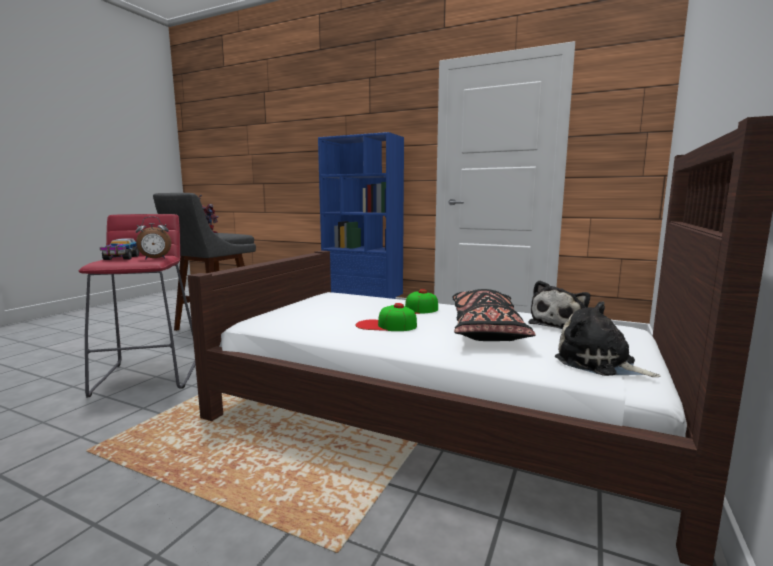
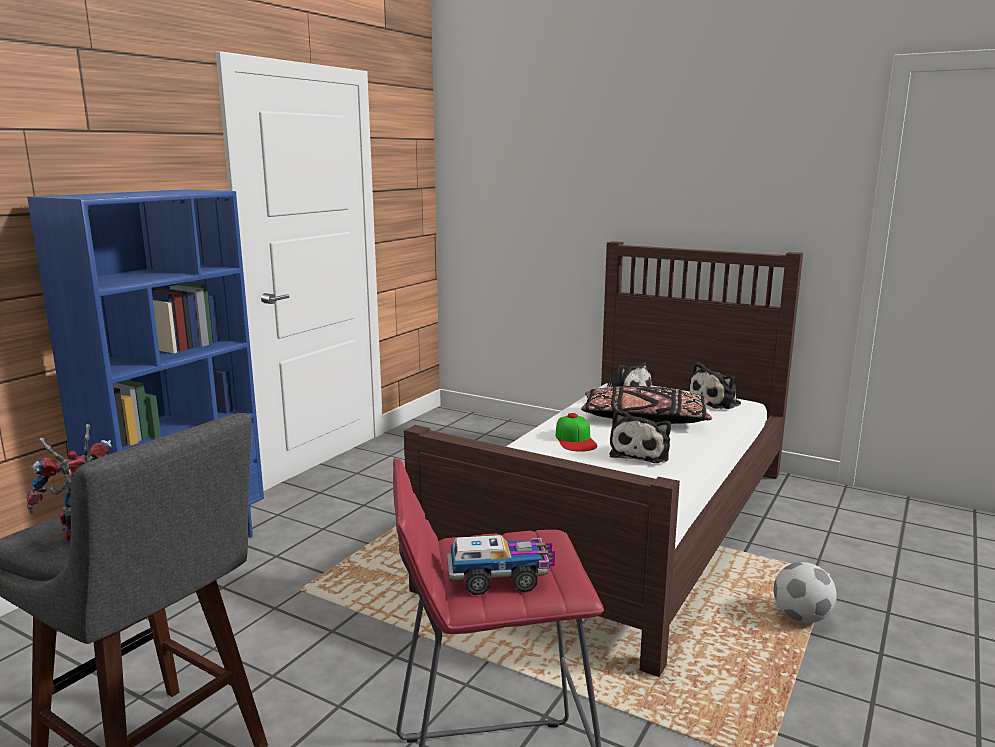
camera: 85 degrees left, 5 degrees up
(155, 259) = (516, 539): alarm clock -> none
(247, 504) = (801, 617): none -> football
(386, 325) = (641, 453): cap -> plush toy

